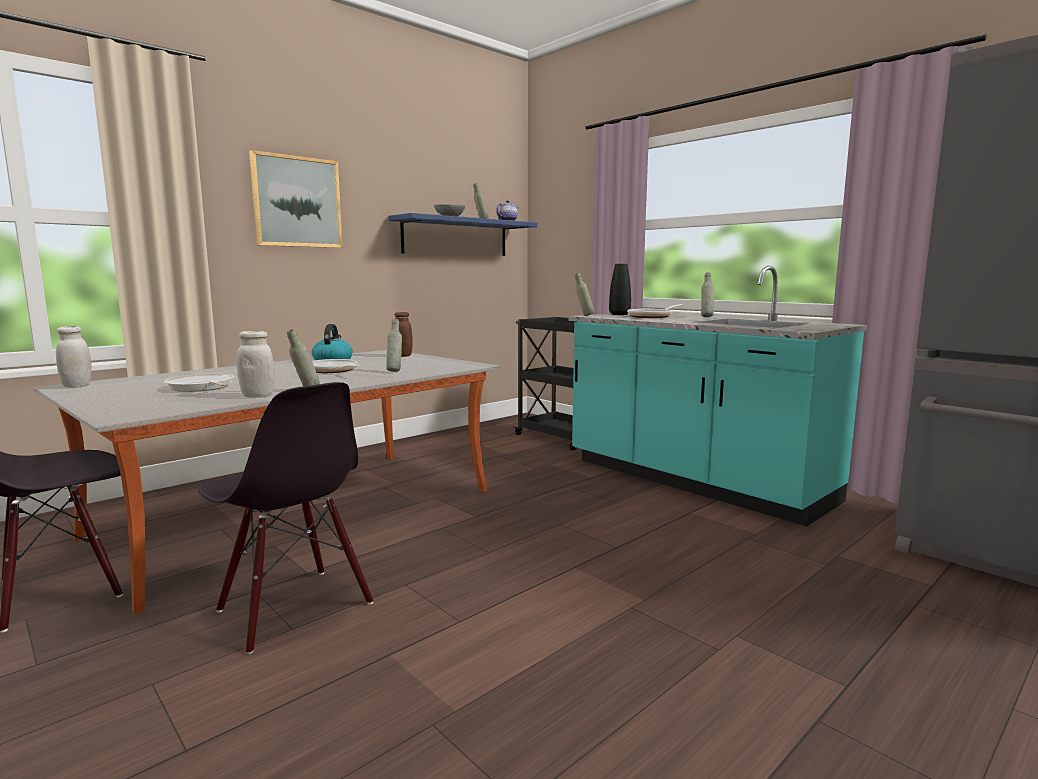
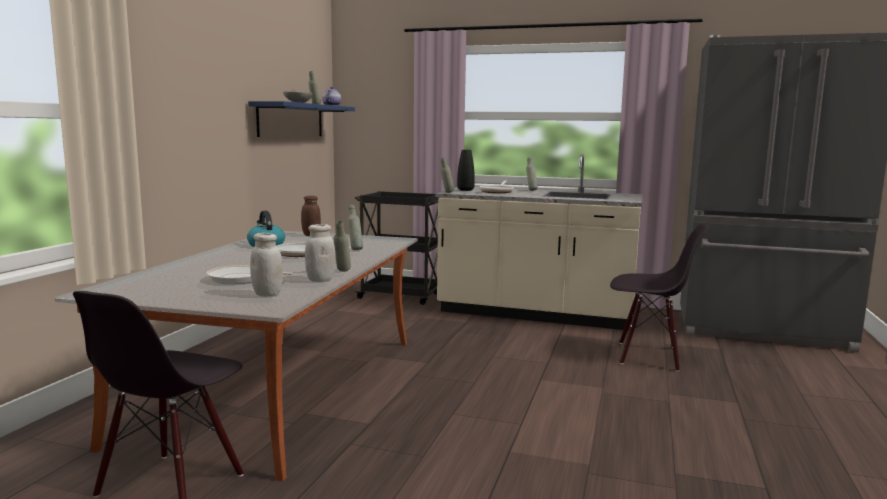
camera: 30 degrees left, 0 degrees up
(77, 386) = (105, 291): white jar -> white jar (267, 294)
(293, 608) = (400, 445): black chair -> black chair (649, 356)
(297, 202) = (186, 89): picture -> none
(695, 481) = (535, 314): turquoise counter -> beige counter

